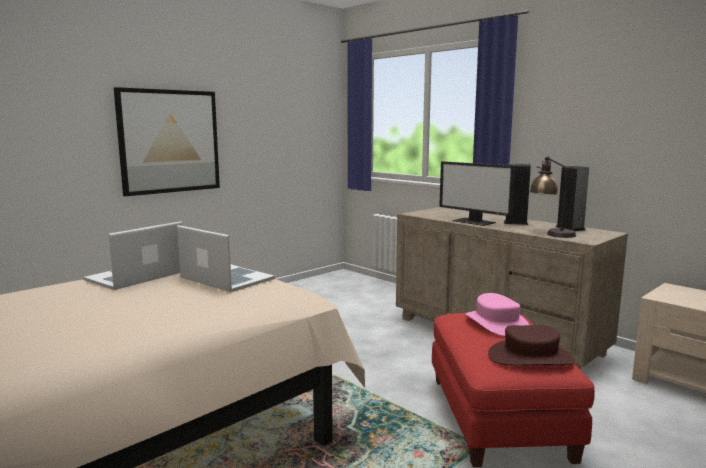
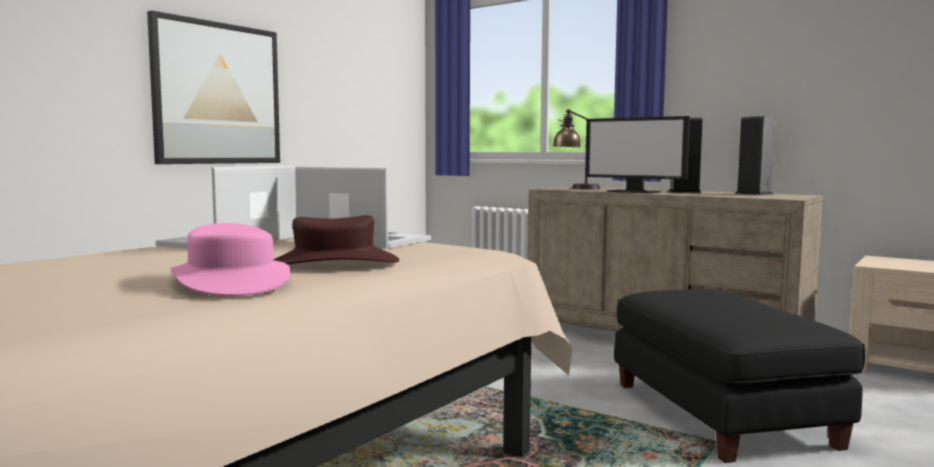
camera: 10 degrees left, 5 degrees down
(496, 323) = (705, 296): pink hat -> pink hat (231, 281)
(498, 417) = (721, 414): red ottoman -> black ottoman
(530, 358) = (776, 320): brown hat -> brown hat (334, 263)
(550, 233) = (739, 195): table lamp -> table lamp (575, 188)

